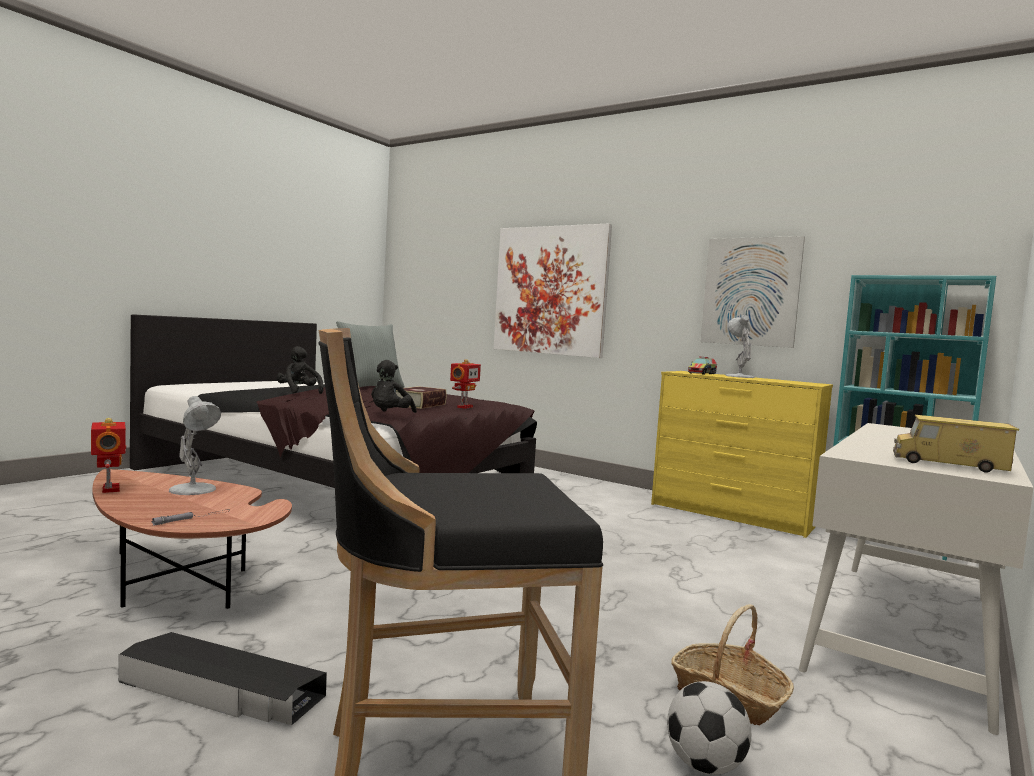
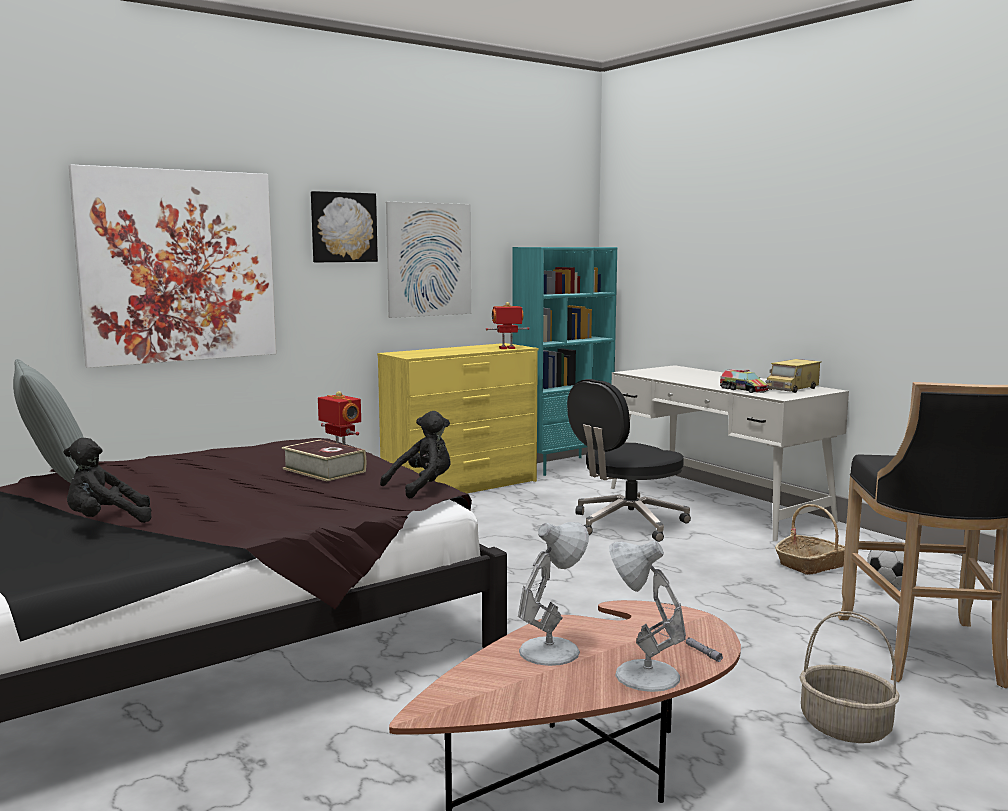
camera: 70 degrees left, 5 degrees up
(108, 489) = (543, 705): toy robot -> toy robot (507, 348)
(222, 690) = (846, 727): black storage box -> basket
(389, 415) = (422, 487): black plush toy -> black plush toy turned 75 degrees counterclockwise
(668, 262) = (343, 227): none -> picture
(702, 373) = (421, 353): toy truck -> toy truck (743, 390)
(730, 581) = (626, 524): none -> black office chair
(738, 376) = (446, 349): white table lamp -> white table lamp (643, 675)

